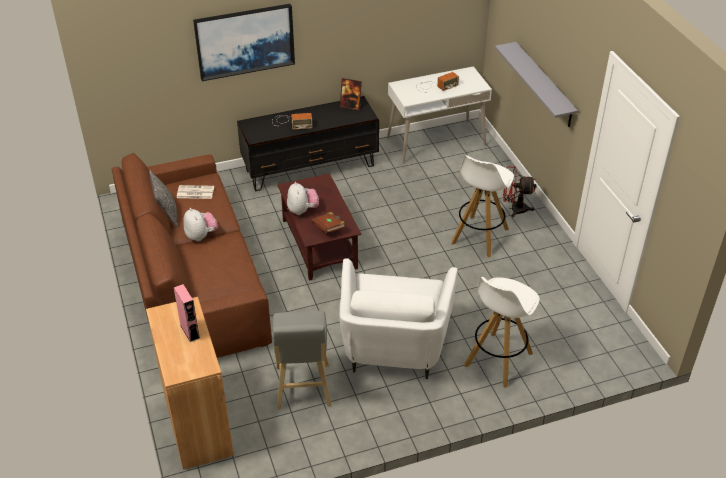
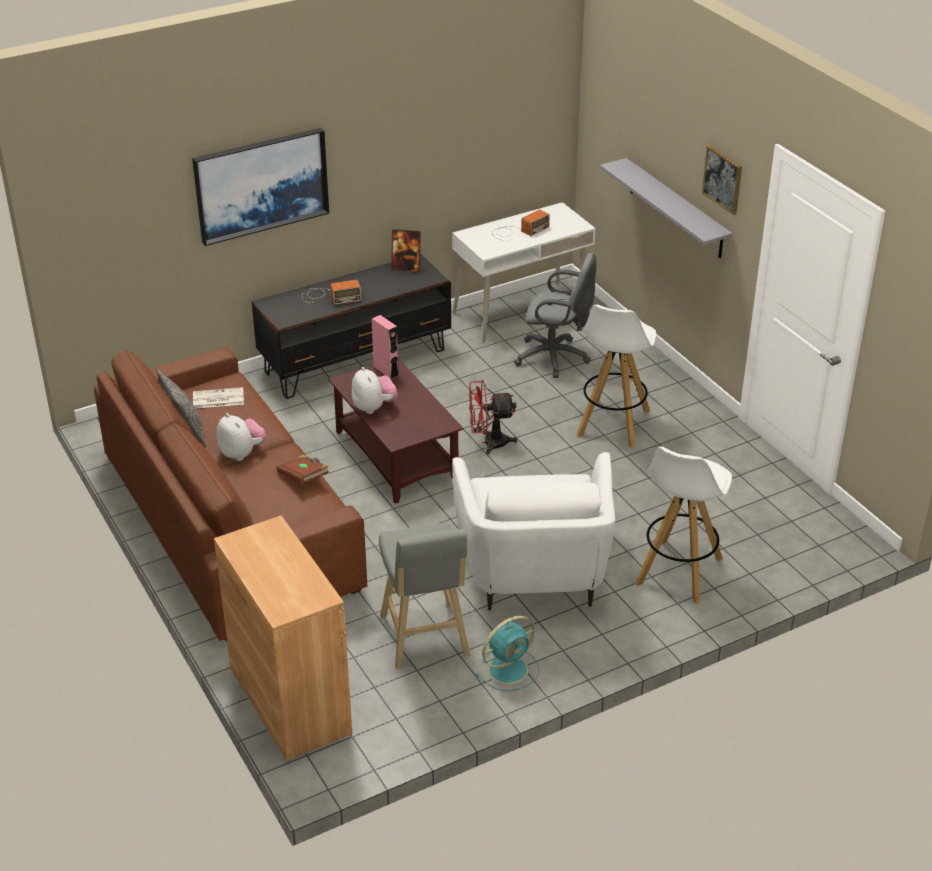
camera: 10 degrees left, 5 degrees down
(190, 331) = (284, 558): pink speaker -> pink speaker (386, 371)
(329, 228) = (417, 425): brown book -> brown book (304, 477)
(356, 420) = (509, 668): none -> turquoise fan
(451, 180) = (556, 358): none -> grey office chair
(514, 209) = (650, 384): red fan -> red fan (489, 443)
(575, 70) = (723, 179): none -> picture

